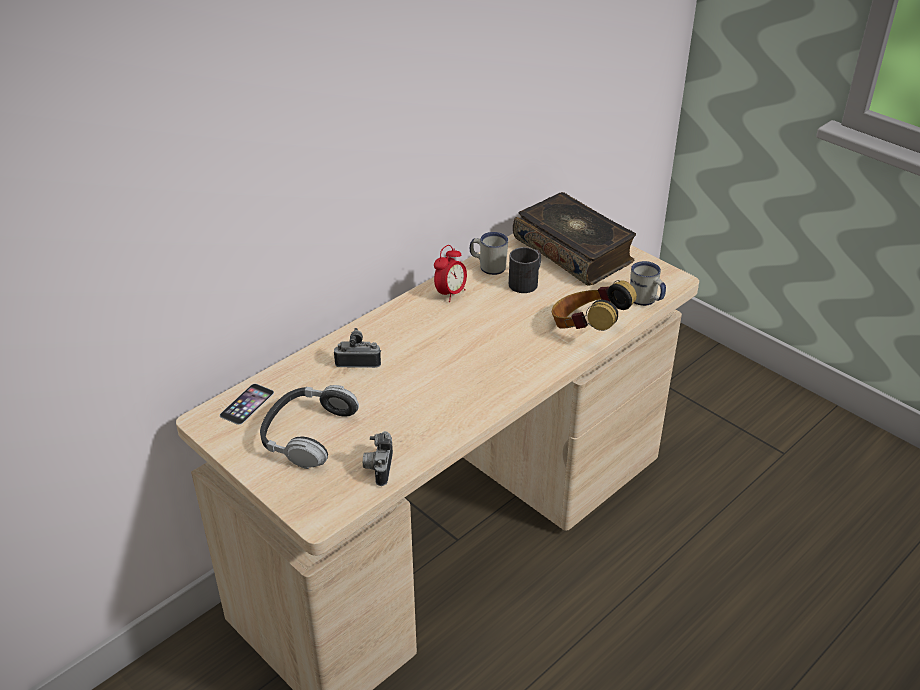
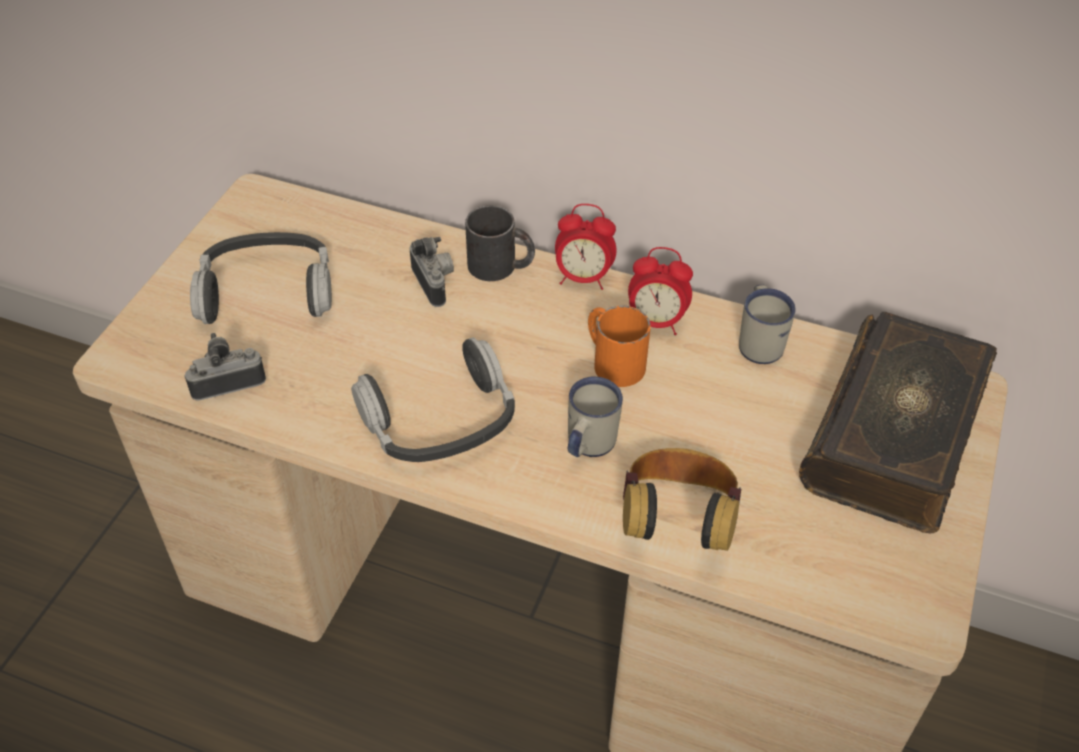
camera: 65 degrees right, 10 degrees up
(247, 404) = (299, 217): phone -> none
(398, 307) = (583, 278): none -> alarm clock
(468, 316) = (612, 360): none -> orange mug
(469, 388) = (440, 419): none -> headphones
(527, 281) = (754, 402): black mug -> black mug (501, 266)
(645, 301) = (819, 587): white mug -> white mug (587, 445)

